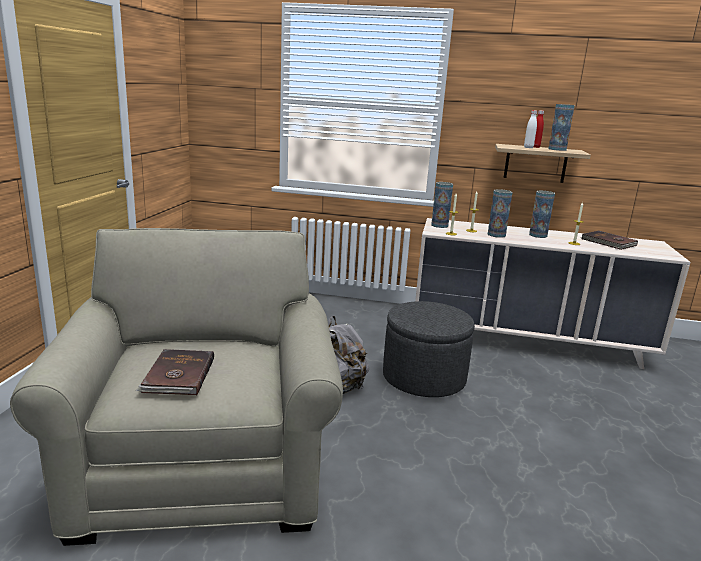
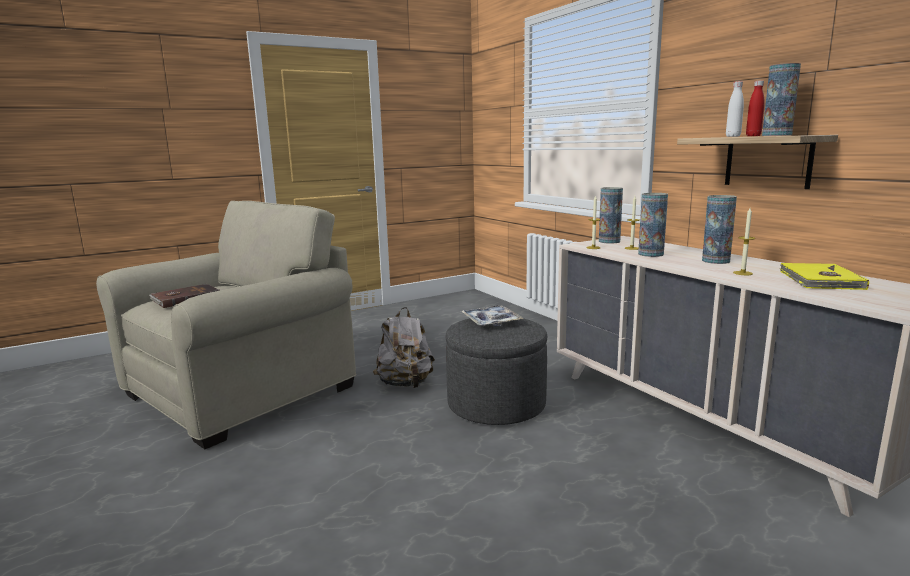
camera: 50 degrees right, 5 degrees down
(417, 310) = (491, 321): none -> tray
(608, 242) = (819, 280): brown book -> yellow book

